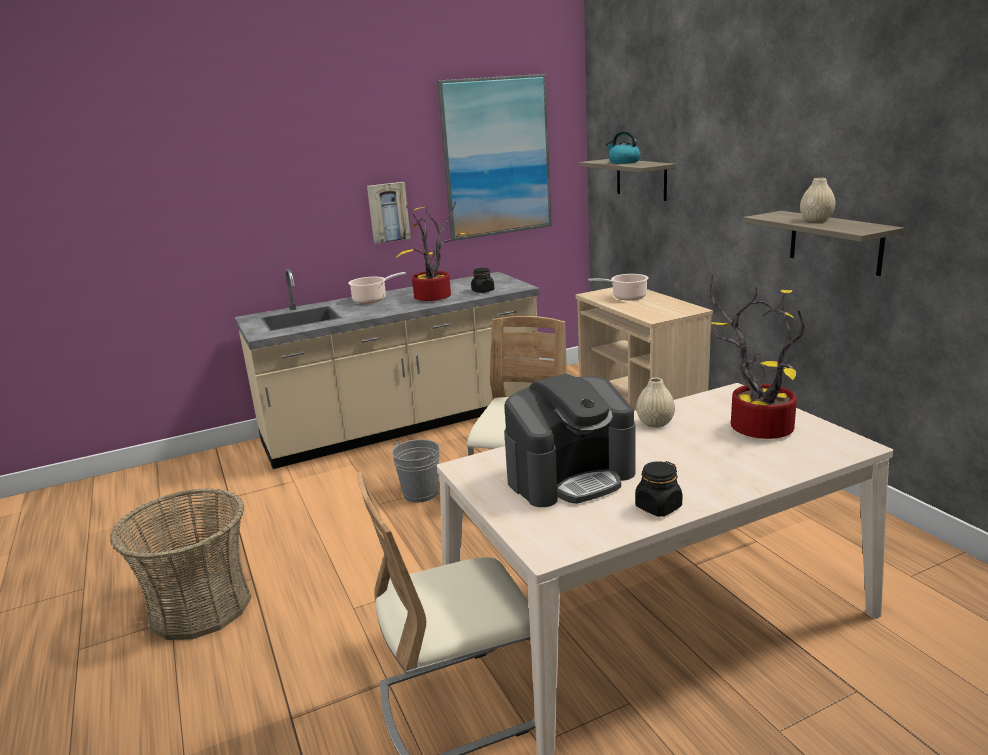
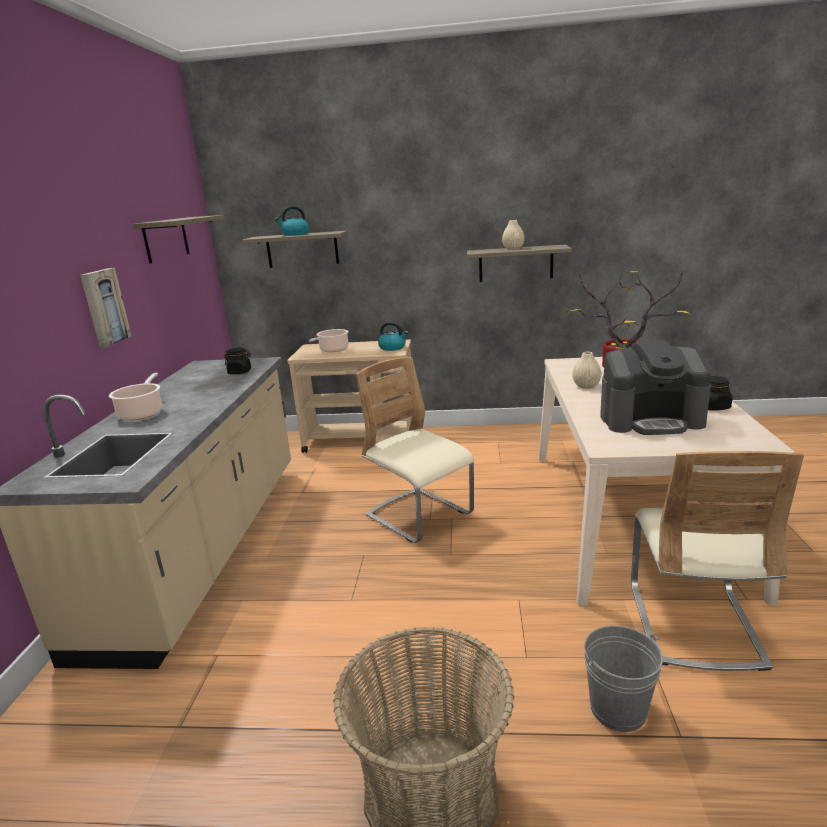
camera: 60 degrees left, 0 degrees up
(420, 493) = (361, 570): grey bucket -> grey bucket (618, 709)
(434, 298) = (213, 390): potted plant -> none
(496, 157) = (166, 239): picture -> shelf
(570, 476) = (651, 420): coffee machine -> coffee machine turned 90 degrees clockwise
(668, 313) = (393, 348): none -> kettle

